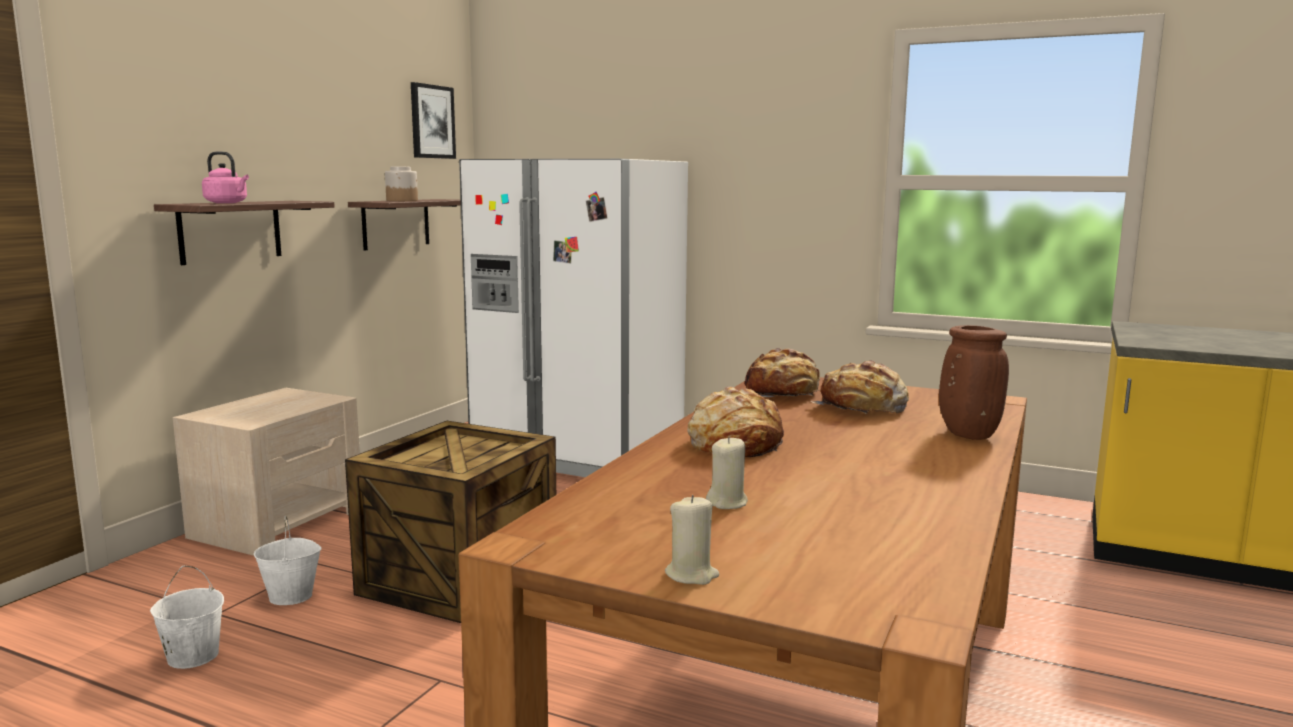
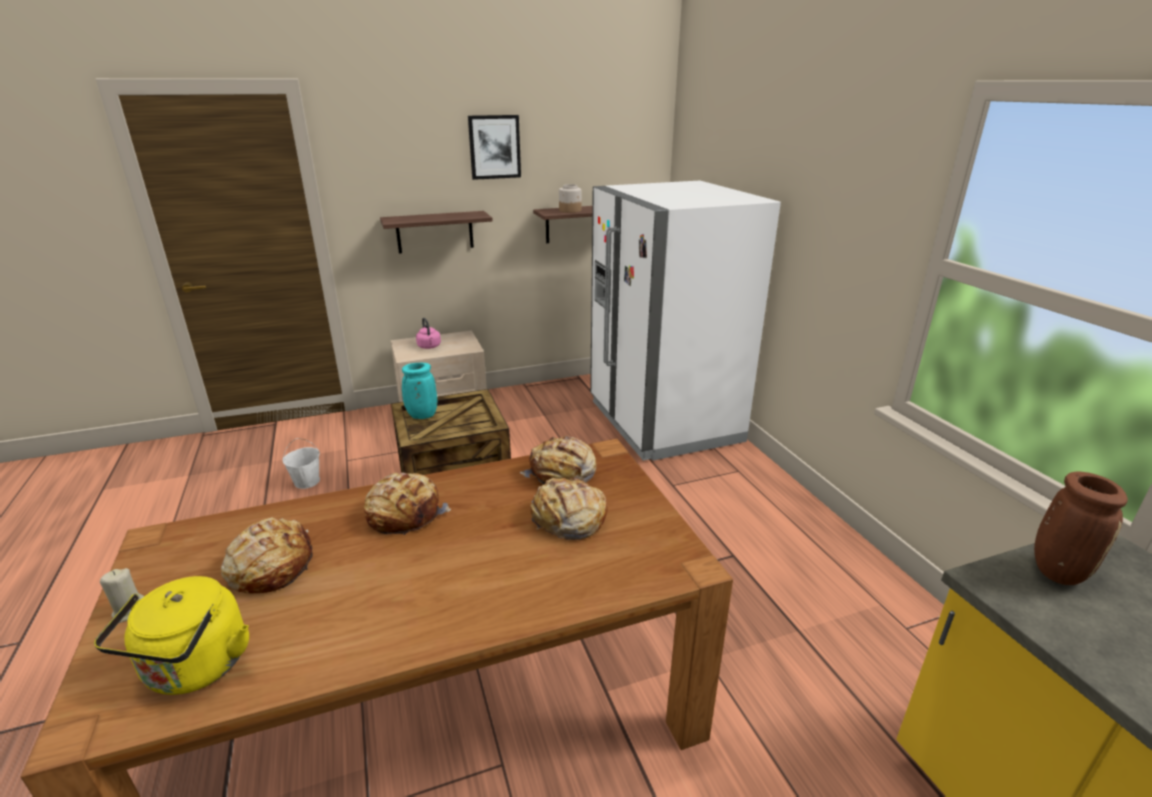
camera: 45 degrees right, 15 degrees up
(227, 203) = (418, 218): pink kettle -> pink kettle (429, 347)
(291, 596) = (381, 465): white bucket -> none
(411, 461) = (421, 416): none -> turquoise vase
(432, 122) = (623, 142): picture -> picture (494, 147)
(727, 503) = (270, 566): beige candle -> bread
(878, 560) = (195, 669): none -> yellow kettle
(967, 434) = (551, 594): brown vase -> brown vase (1056, 570)

